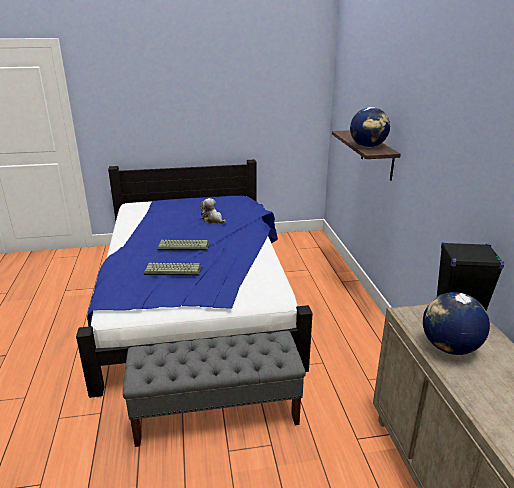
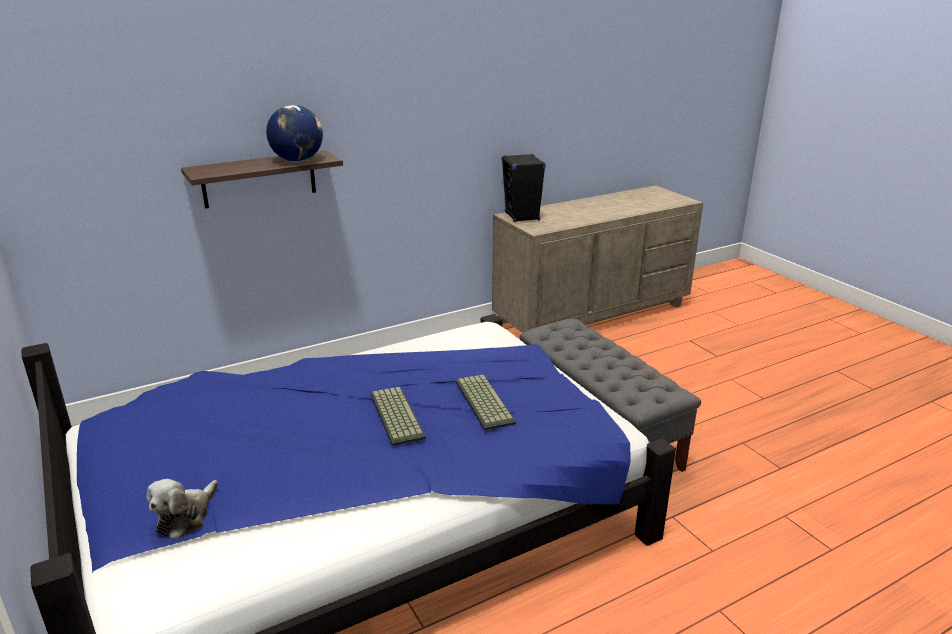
camera: 110 degrees left, 0 degrees up
(213, 220) = (255, 421): plush toy -> plush toy (185, 517)
(449, 347) = (569, 219): globe -> none

